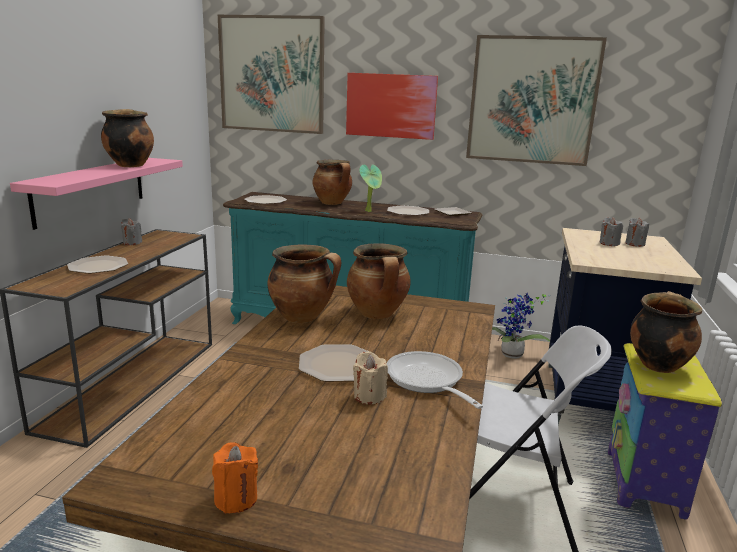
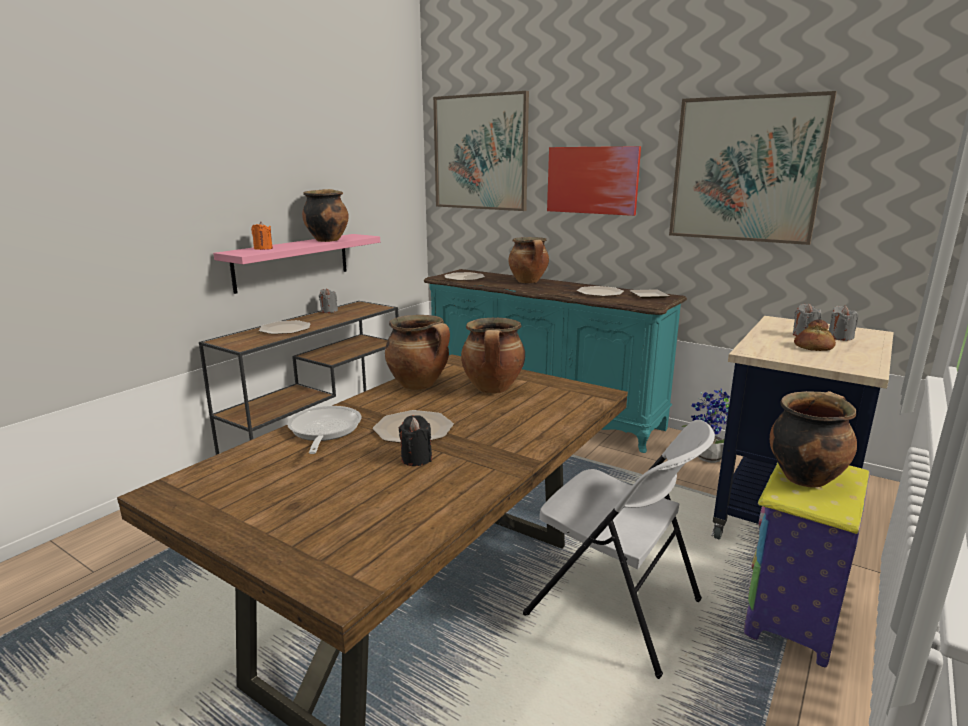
camera: 20 degrees right, 0 degrees up
(236, 499) = (232, 521): orange candle -> orange candle (263, 248)
(369, 396) = (416, 459): beige candle -> black candle
(370, 211) = (559, 290): potted plant -> none
(427, 381) = (483, 453): frying pan -> frying pan (323, 431)
(626, 254) = (814, 347): none -> bread

